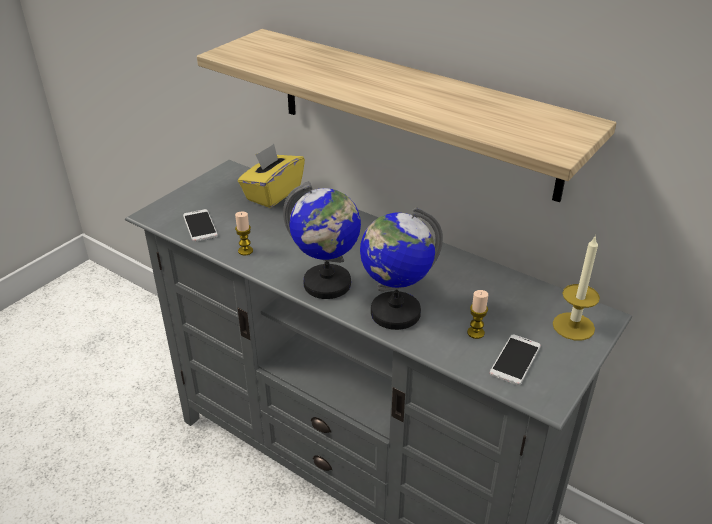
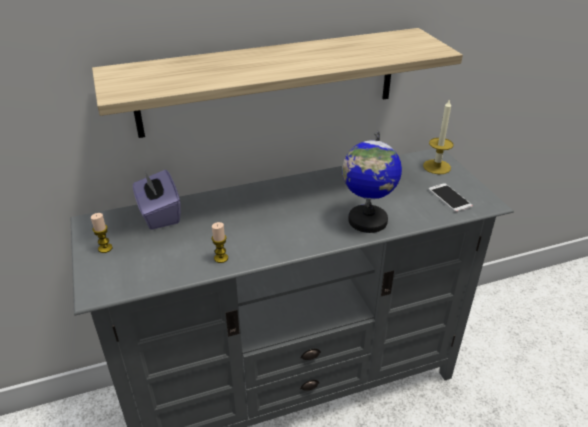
camera: 55 degrees left, 0 degrees up
(200, 226) = (153, 269): phone -> none
(273, 193) = (159, 214): yellow tissue box -> purple tissue box
(327, 284) = (307, 235): globe -> none
(475, 333) = (414, 200): candle -> candle (105, 248)

